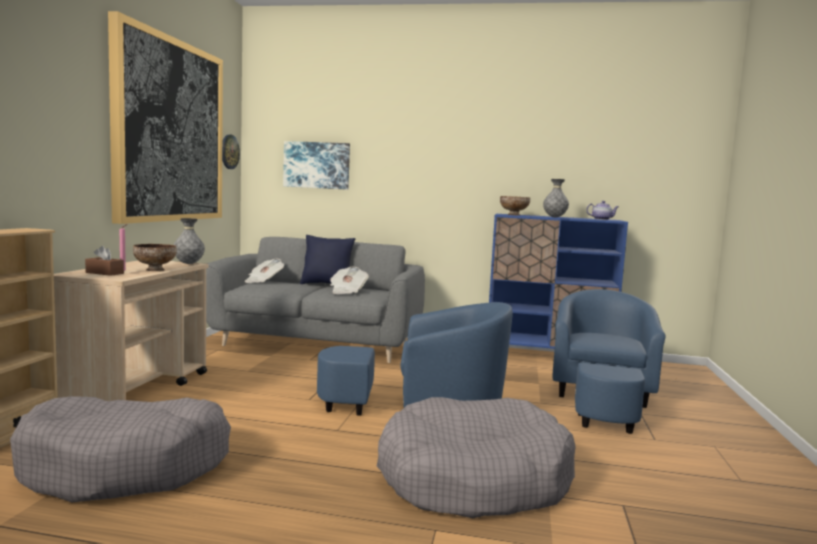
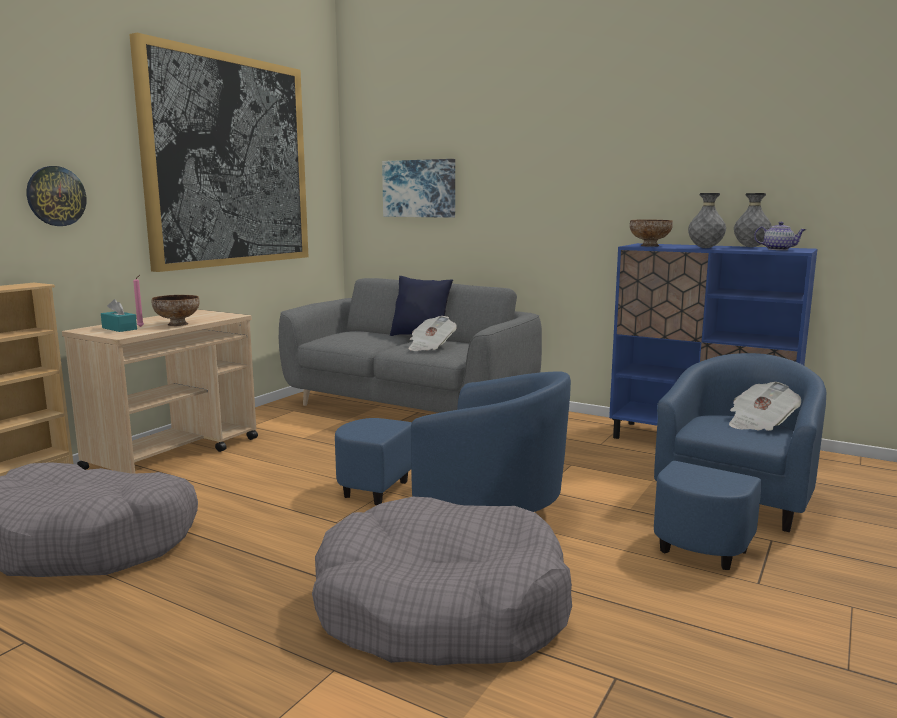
camera: 20 degrees right, 5 degrees up
(104, 273) = (119, 328): brown tissue box -> turquoise tissue box
(188, 263) = (229, 315): grey vase -> grey vase (750, 247)
(229, 151) = (320, 178): wall clock -> wall clock (56, 196)
(263, 281) = (348, 332): newspaper -> newspaper (759, 424)

